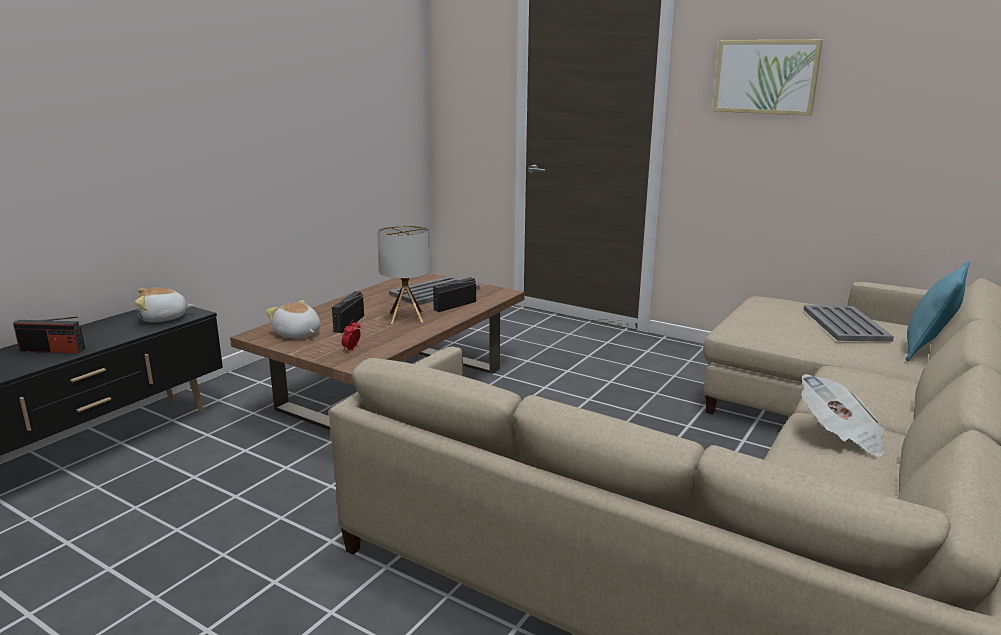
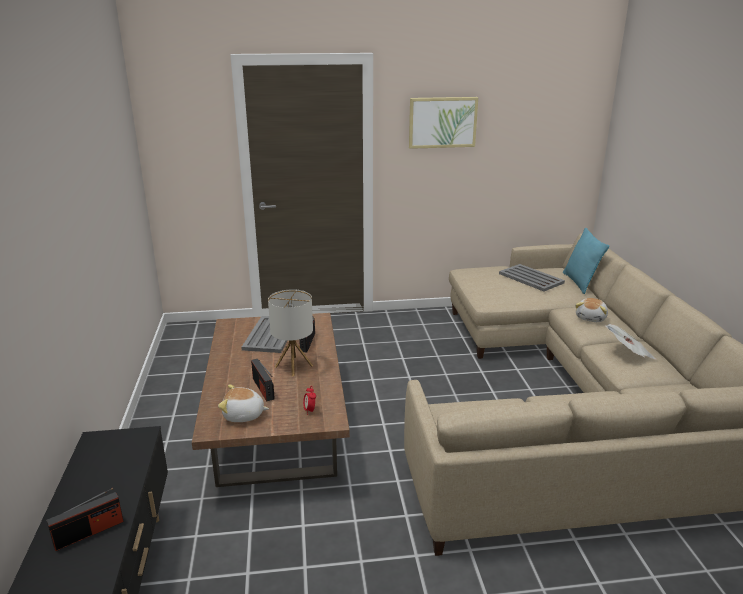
camera: 40 degrees left, 5 degrees up
(163, 318) = (124, 452): plush toy -> plush toy (591, 318)

